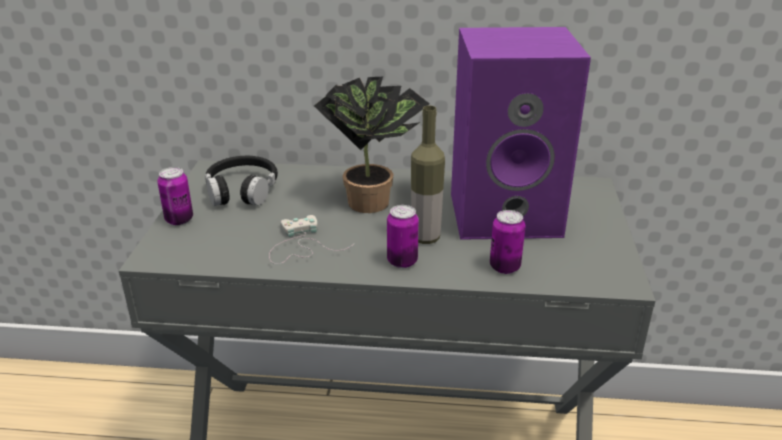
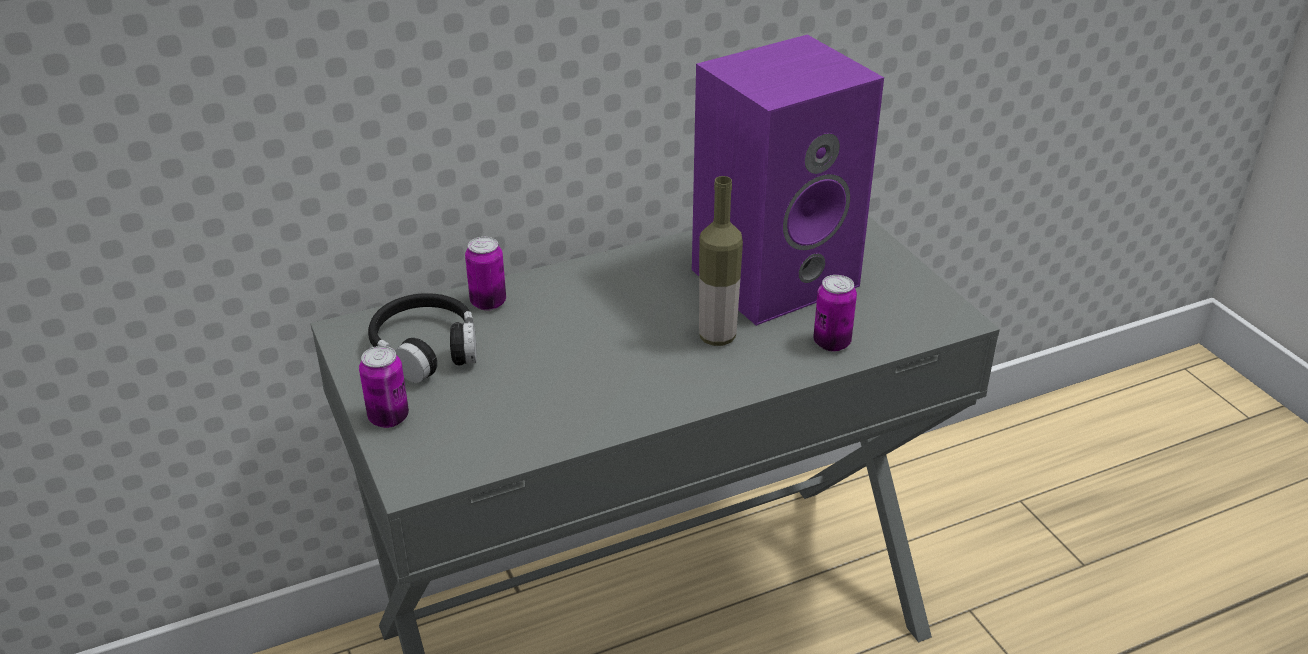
camera: 30 degrees left, 5 degrees up
(300, 245) = (583, 396): white game controller -> none
(373, 200) = (609, 307): potted plant -> none
(402, 261) = (720, 375): can -> can (488, 302)

